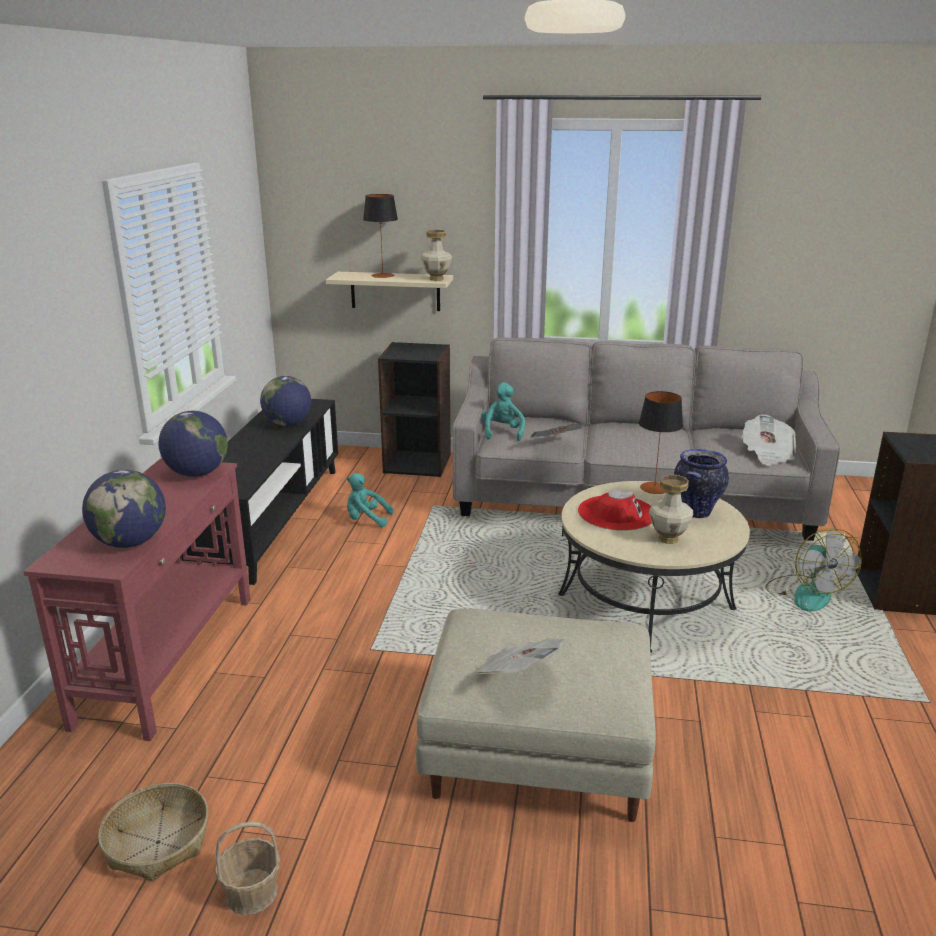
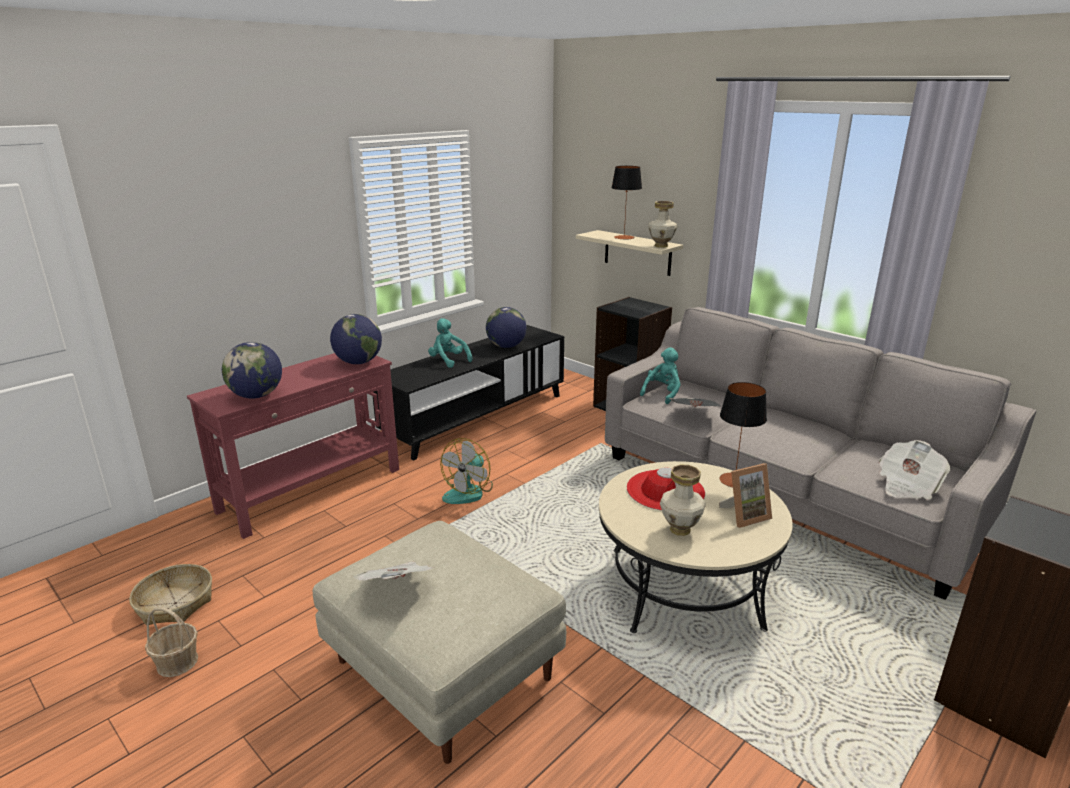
camera: 35 degrees right, 0 degrees up
(366, 520) = (539, 438): turquoise plush toy -> turquoise plush toy (448, 361)
(696, 512) = (744, 515): vase -> picture frame
(806, 593) = (867, 648): fan -> fan (469, 492)

